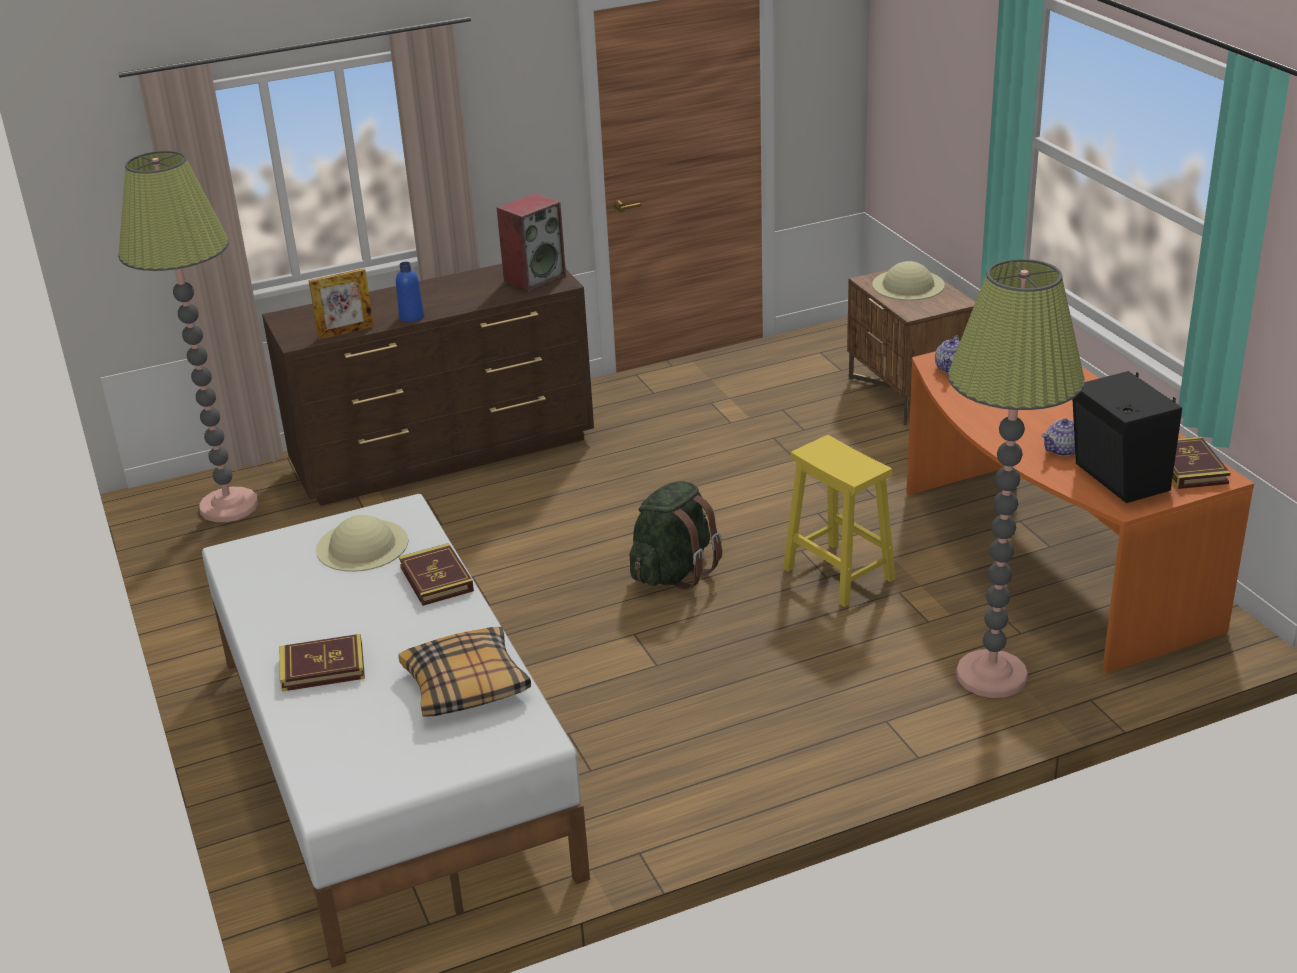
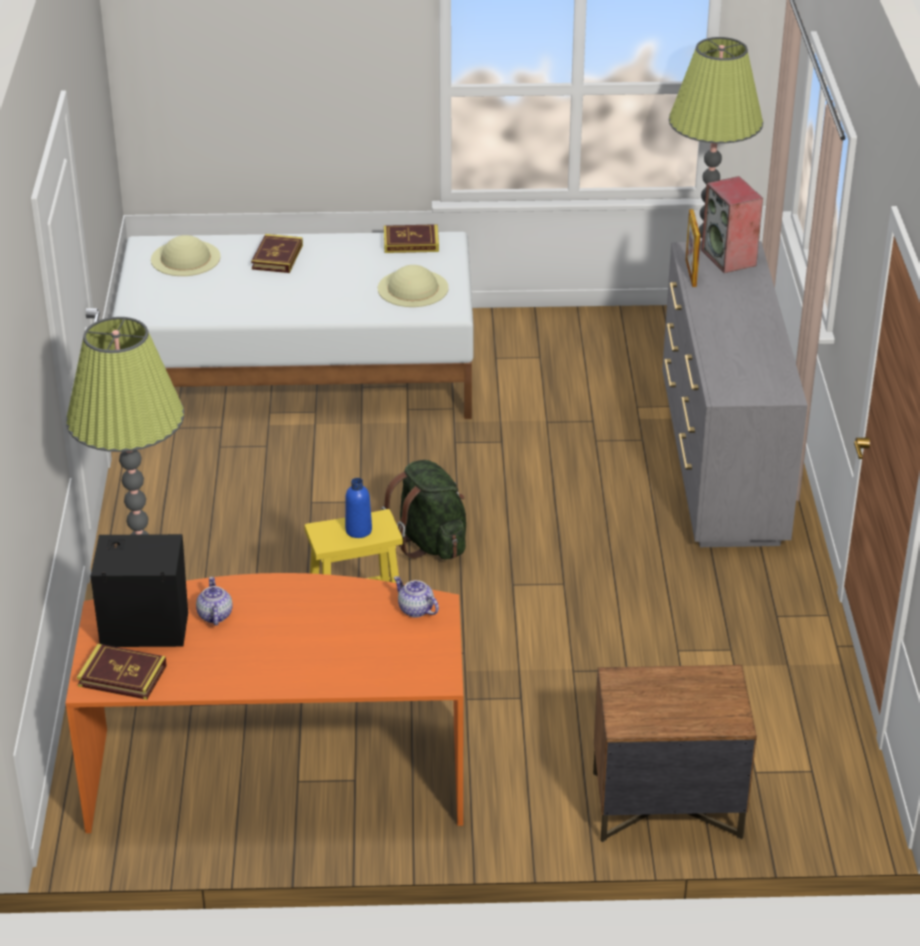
camera: 110 degrees right, 5 degrees up
(411, 317) = (700, 307): blue bottle -> blue bottle (358, 530)
(436, 579) = (342, 309): book -> book (411, 242)
(445, 454) = (721, 463): brown dresser -> grey dresser
(465, 685) = (210, 301): pillow -> none
(535, 278) = (746, 383): speaker -> speaker (729, 258)
(908, 285) = (693, 703): beige hat -> beige hat (185, 258)

